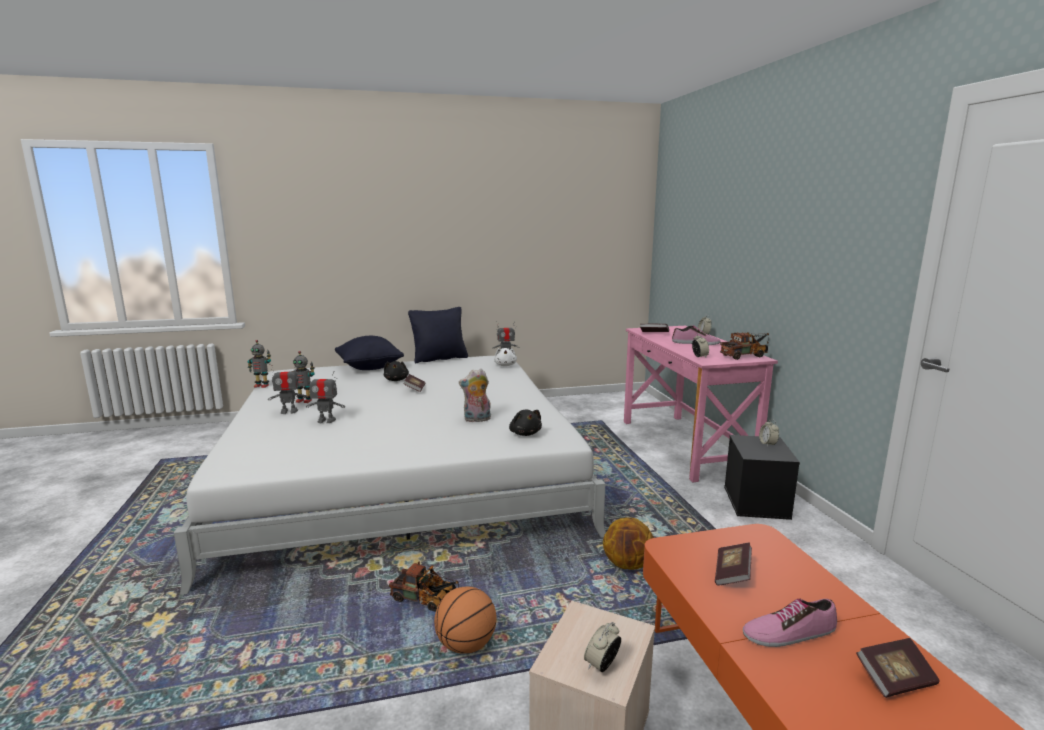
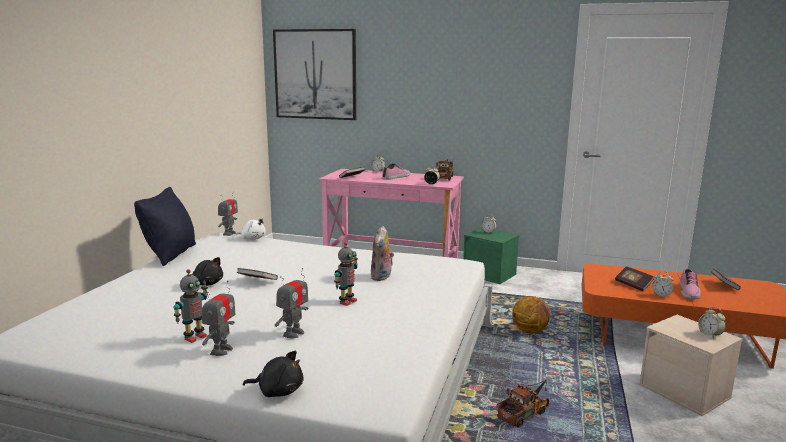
camera: 60 degrees left, 0 degrees up
(262, 386) = (57, 359): toy robot -> toy robot (347, 301)
(369, 367) = (121, 288): black pillow -> none
(466, 645) = (589, 410): basketball -> none
(525, 433) = (436, 269): black plush toy -> black plush toy (278, 391)
(681, 217) = (315, 74): none -> picture
(723, 604) = (661, 295): none -> alarm clock
(757, 503) = (490, 274): black storage box -> green storage box

